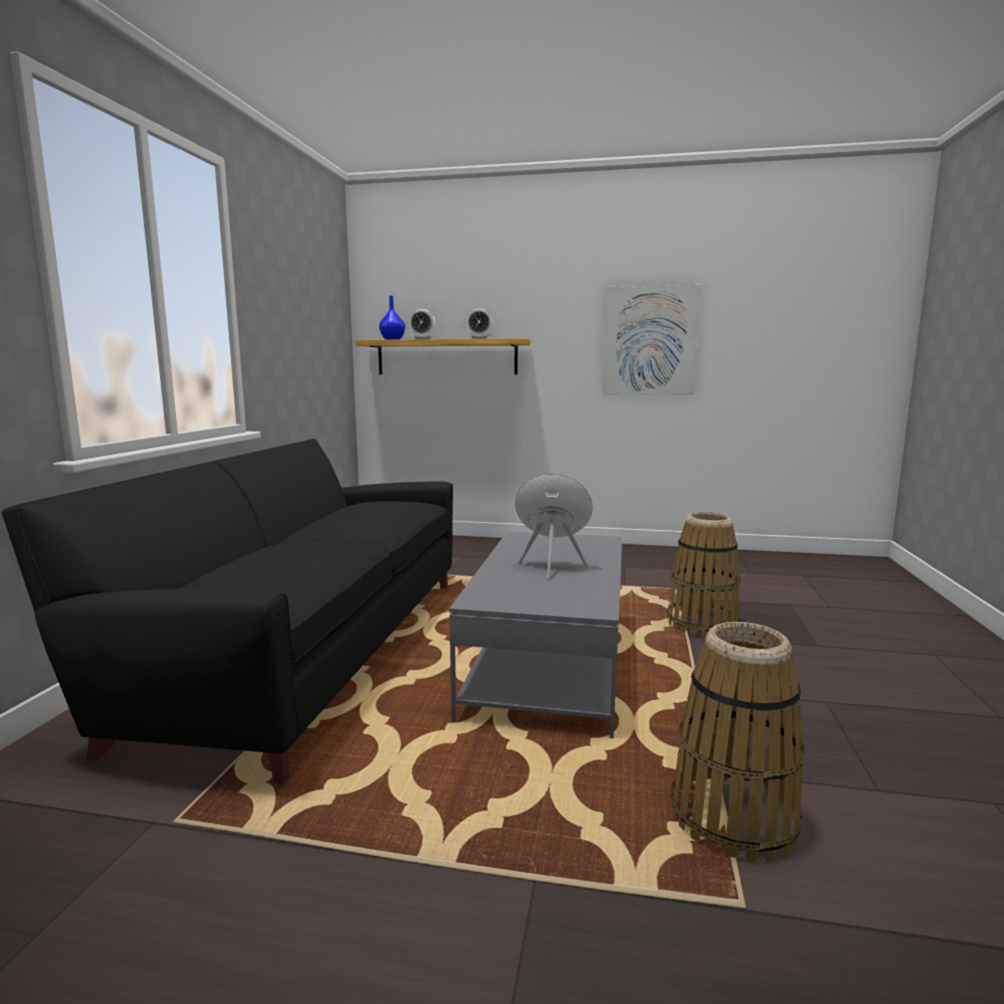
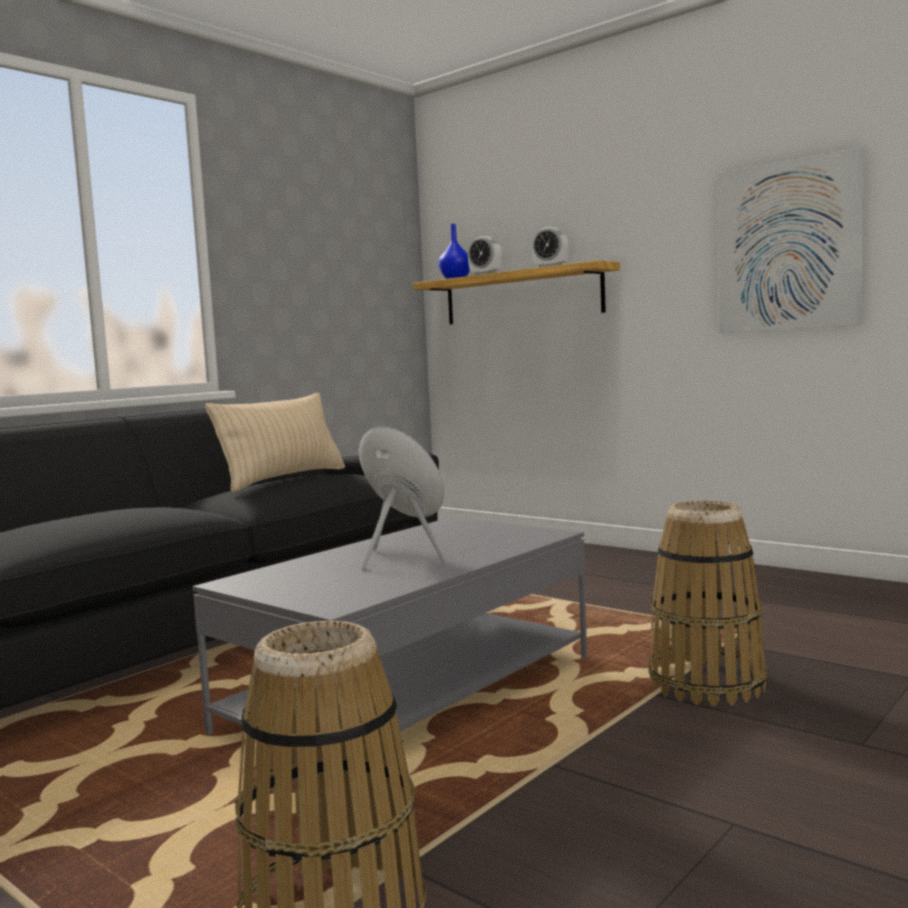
camera: 30 degrees right, 5 degrees down
(354, 509) = (284, 479): none -> beige pillow

